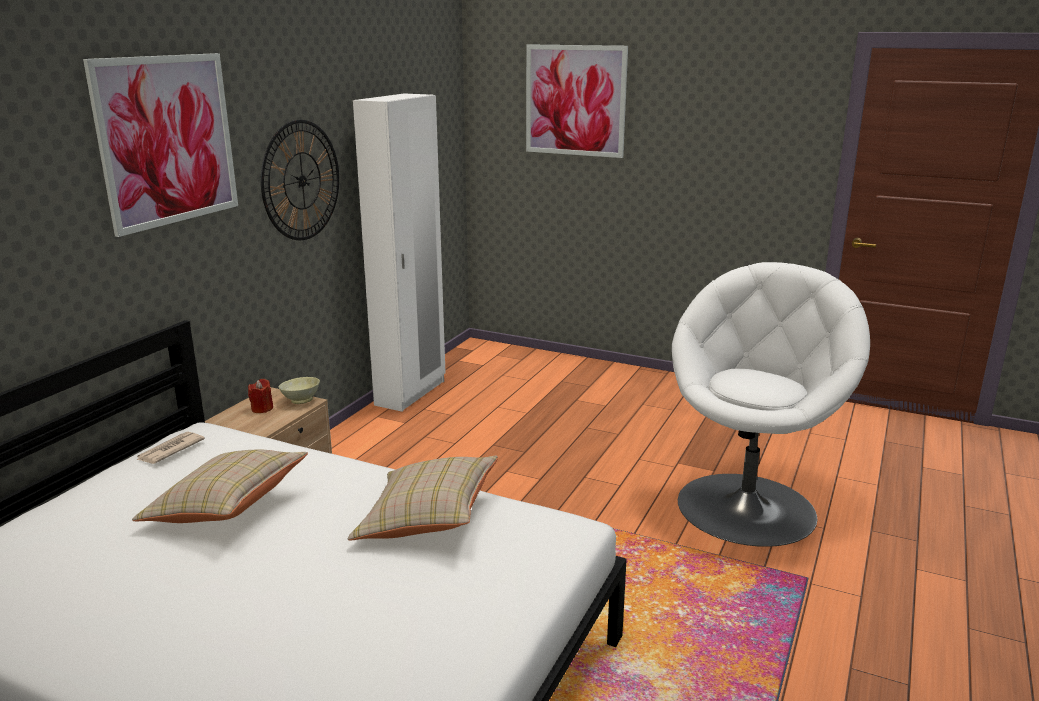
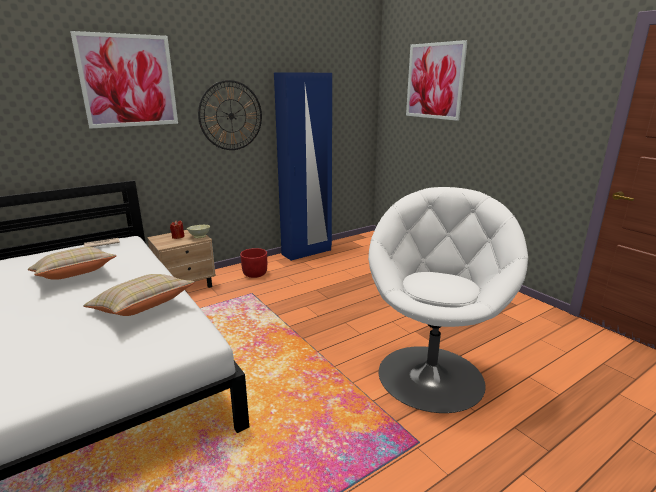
camera: 30 degrees right, 0 degrees up
(371, 445) = (255, 274): none -> red planter
(411, 393) = (307, 252): white wardrobe -> blue wardrobe
(747, 507) = (431, 375): white armchair -> white armchair turned 45 degrees counterclockwise

